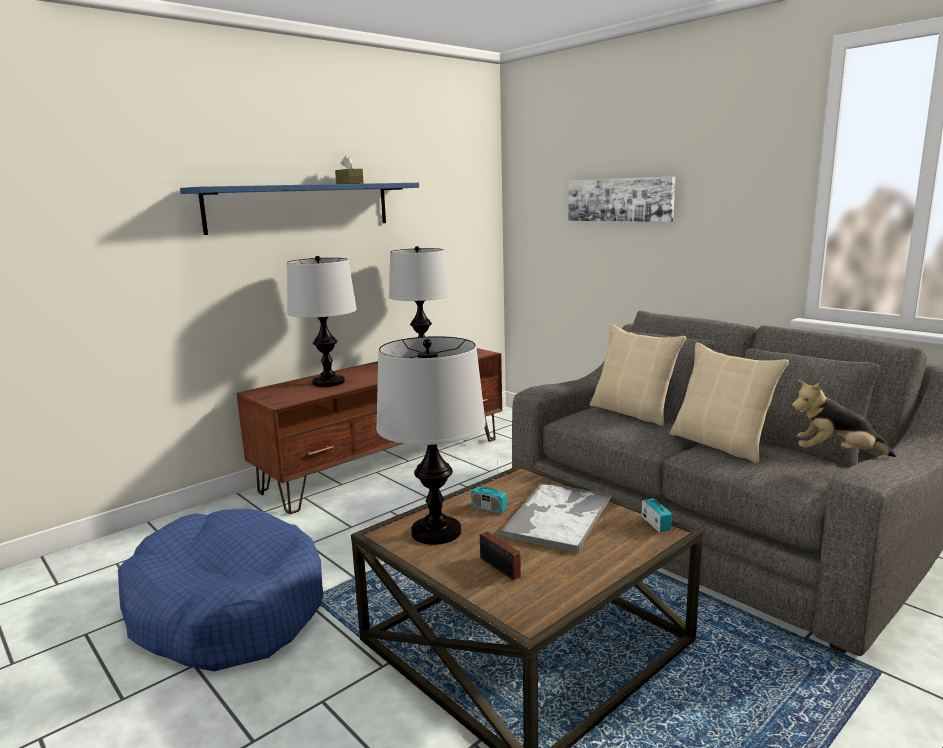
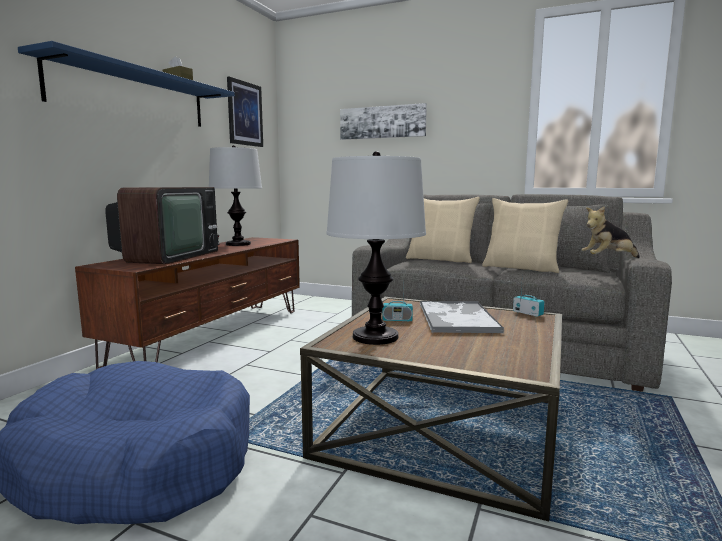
camera: 25 degrees left, 5 degrees down
(328, 382) = (168, 257): table lamp -> television
(449, 194) = (245, 114): none -> picture
(501, 569) = (461, 349): radio -> none

